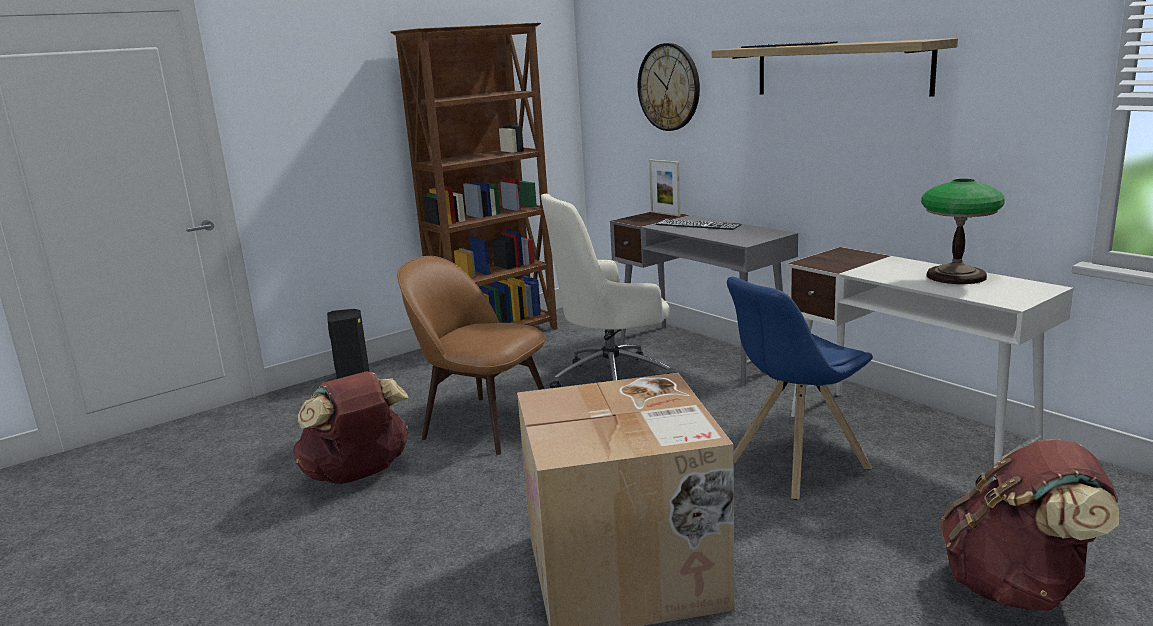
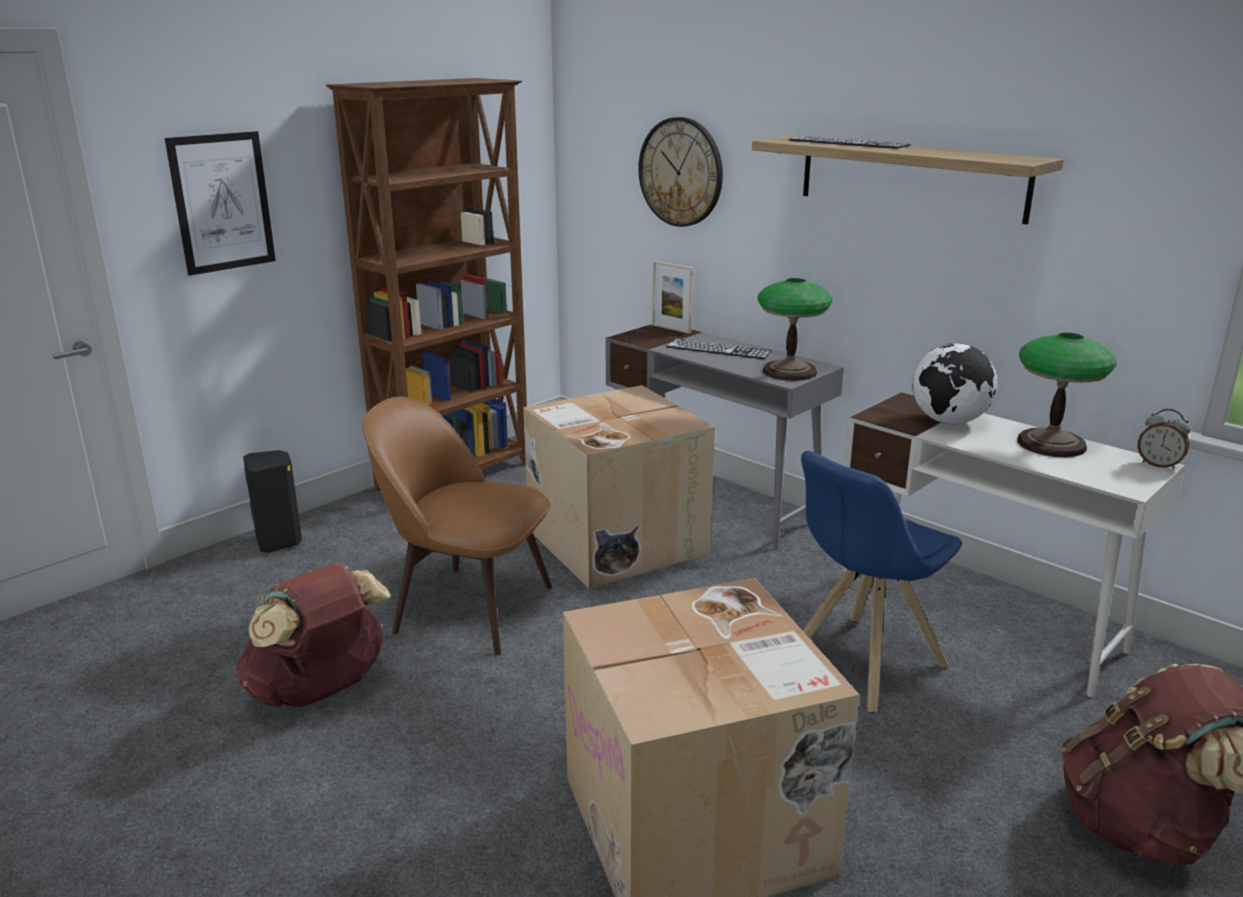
camera: 10 degrees left, 5 degrees up
(312, 119) = (222, 202): none -> picture
(611, 380) = (614, 541): beige office chair -> cardboard box
(750, 236) = (789, 371): none -> table lamp
(872, 264) = (949, 422): none -> globe
(1048, 287) = (1158, 464): none -> alarm clock

